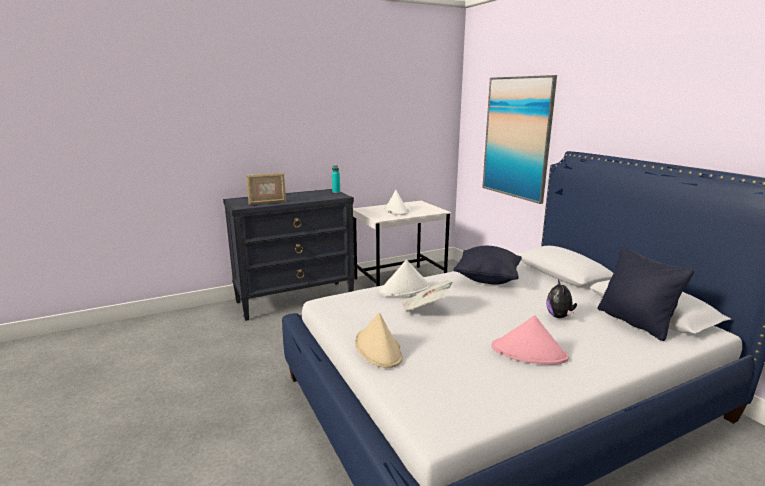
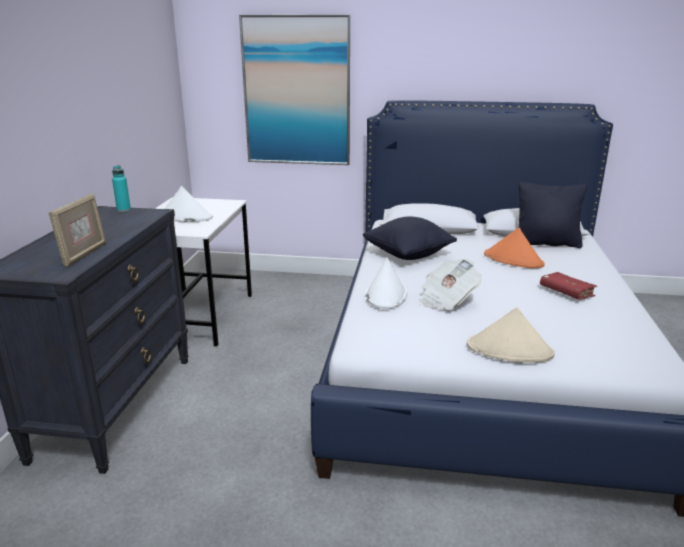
camera: 55 degrees left, 5 degrees up
(529, 352) = (566, 292): pink hat -> red book
(559, 316) = (513, 260): plush toy -> orange hat

